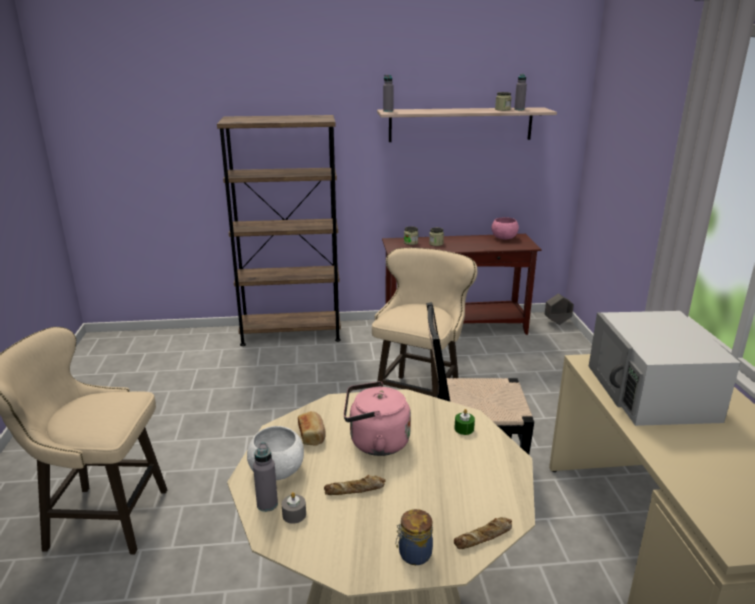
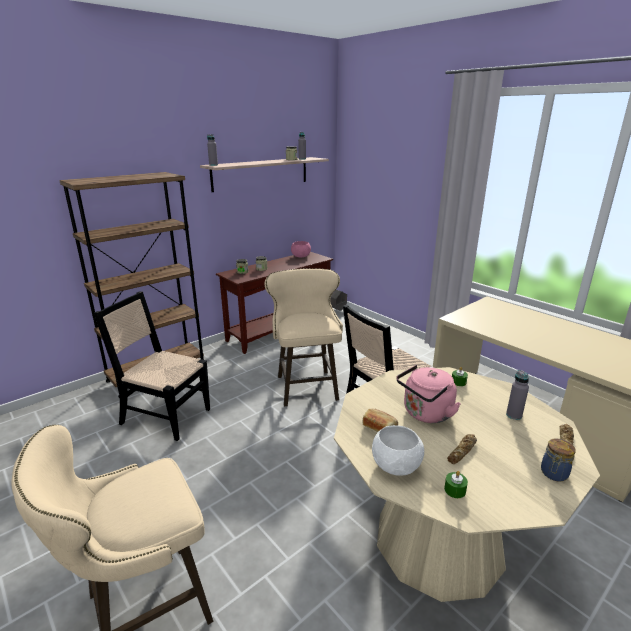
camera: 35 degrees left, 0 degrees up
(260, 376) = (166, 416): none -> chair
(267, 504) = (427, 493): grey bottle -> grey bottle (514, 415)
(294, 514) = (455, 490): grey candle -> green candle
(652, 393) = (507, 325): white microwave -> none

